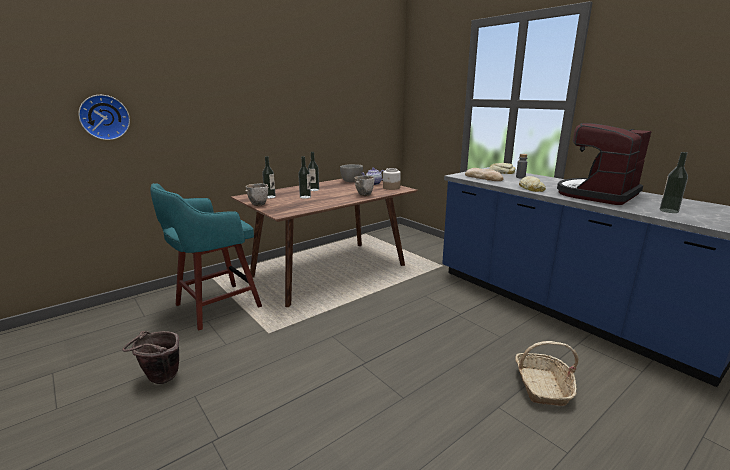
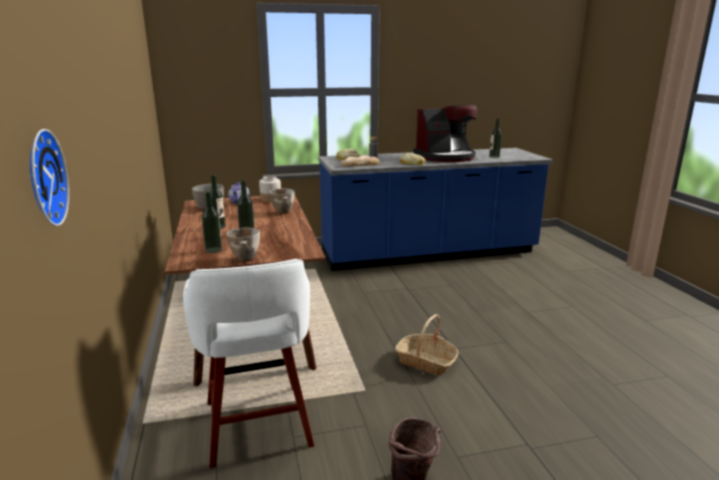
camera: 65 degrees left, 0 degrees up
(215, 306) = (257, 426): turquoise stool -> white stool
(542, 386) = (513, 292): basket -> basket (426, 361)
(597, 194) = (445, 157): coffee machine -> coffee machine turned 90 degrees counterclockwise

